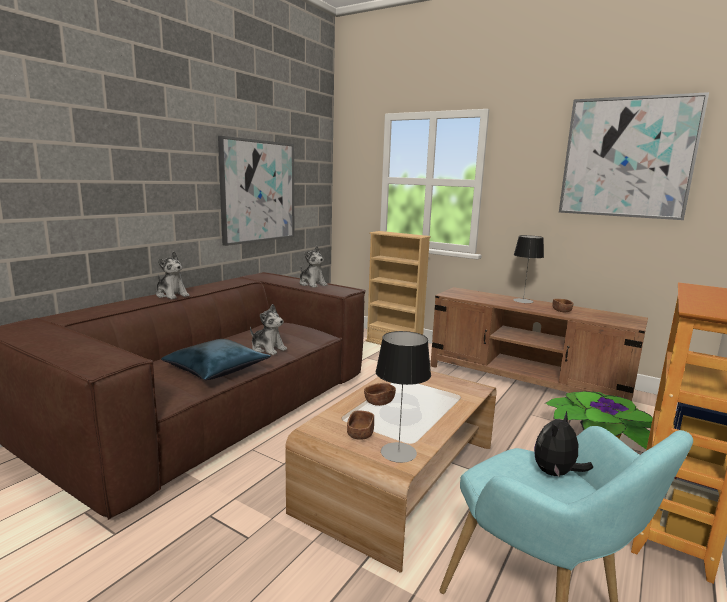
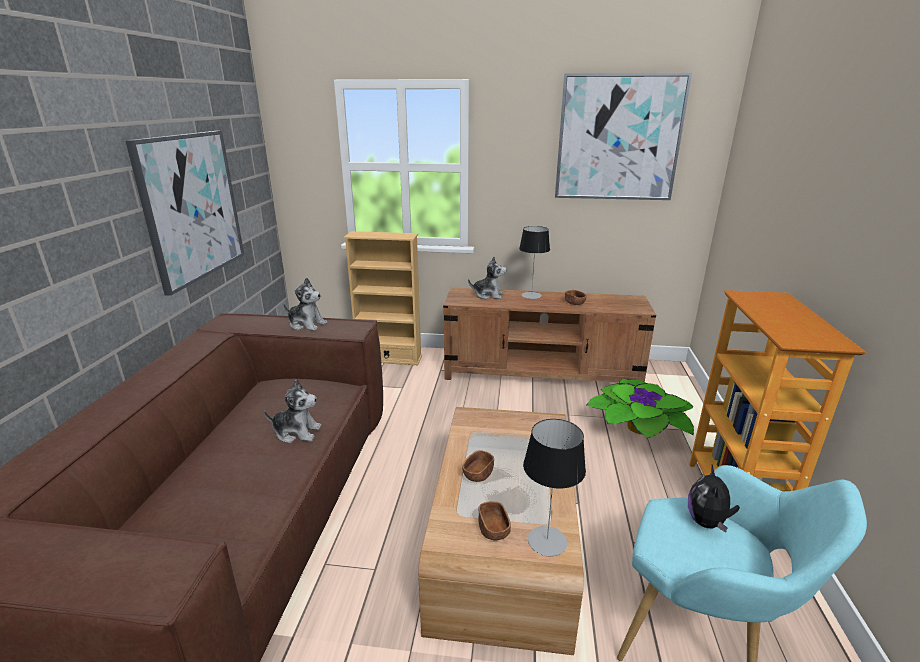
camera: 25 degrees left, 10 degrees up
(172, 295) = (129, 394): plush toy -> plush toy (488, 295)
(217, 369) = (258, 489): blue pillow -> none

